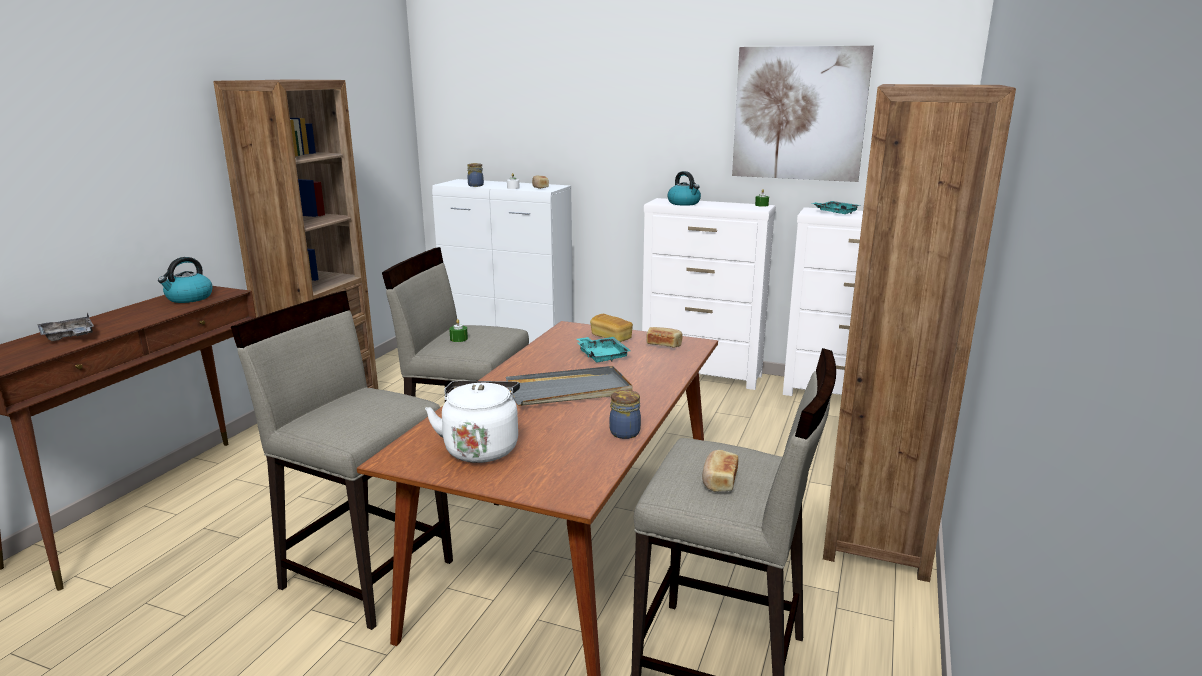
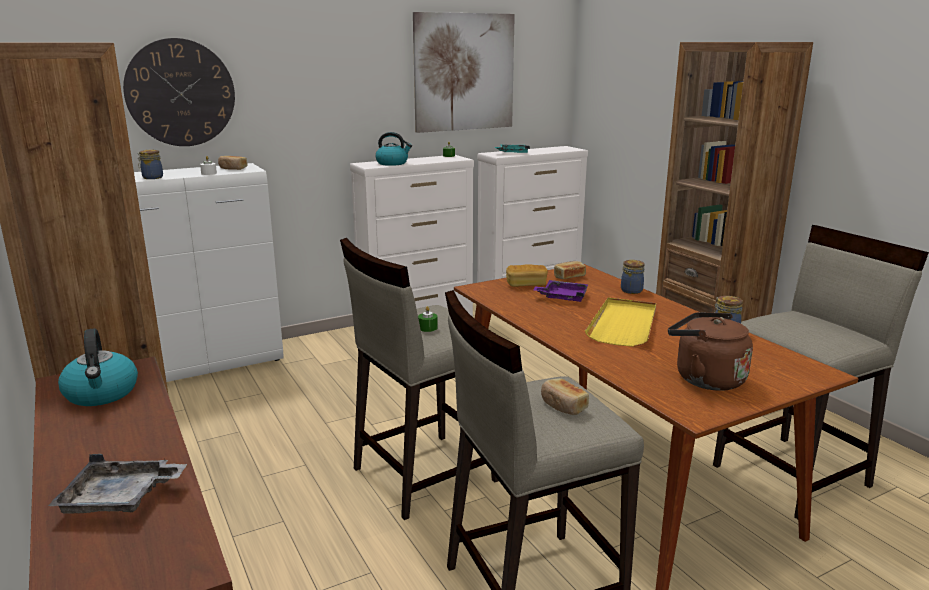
camera: 50 degrees left, 0 degrees up
(481, 448) = (705, 379): white kettle -> brown kettle
(523, 120) = (180, 93): none -> wall clock
(569, 391) = (623, 325): grey tray -> yellow tray
(602, 356) = (562, 297): turquoise tray -> purple tray
(674, 373) = (632, 290): none -> jar
(719, 481) = (824, 332): bread -> bread (563, 406)

